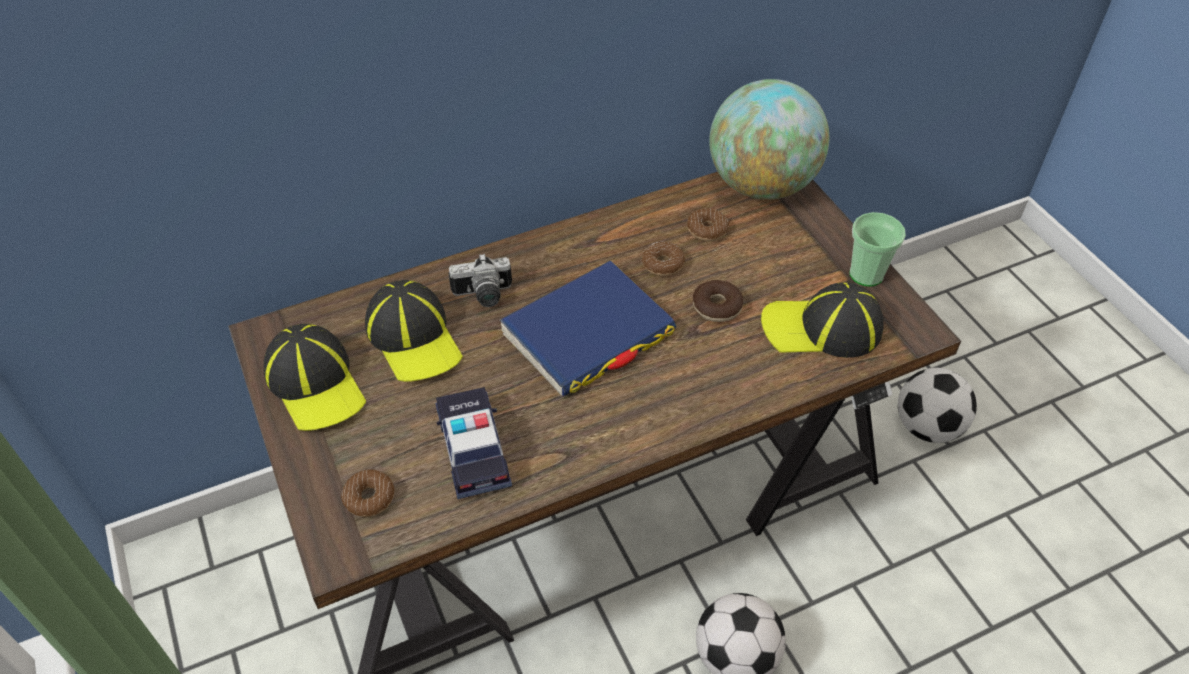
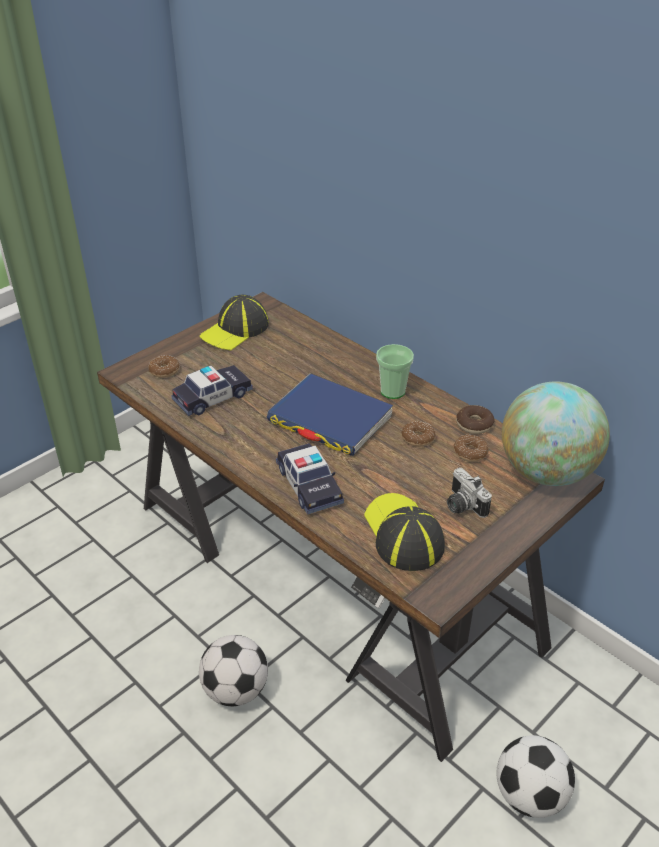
camera: 70 degrees right, 10 degrees down
(414, 338) = (287, 353): cap -> none
(483, 296) = (337, 369): camera -> camera (462, 505)
(709, 389) = (309, 485): none -> toy car
(717, 307) = (391, 473): donut -> donut (474, 424)
(866, 274) = (482, 552): cup -> cup (392, 391)

